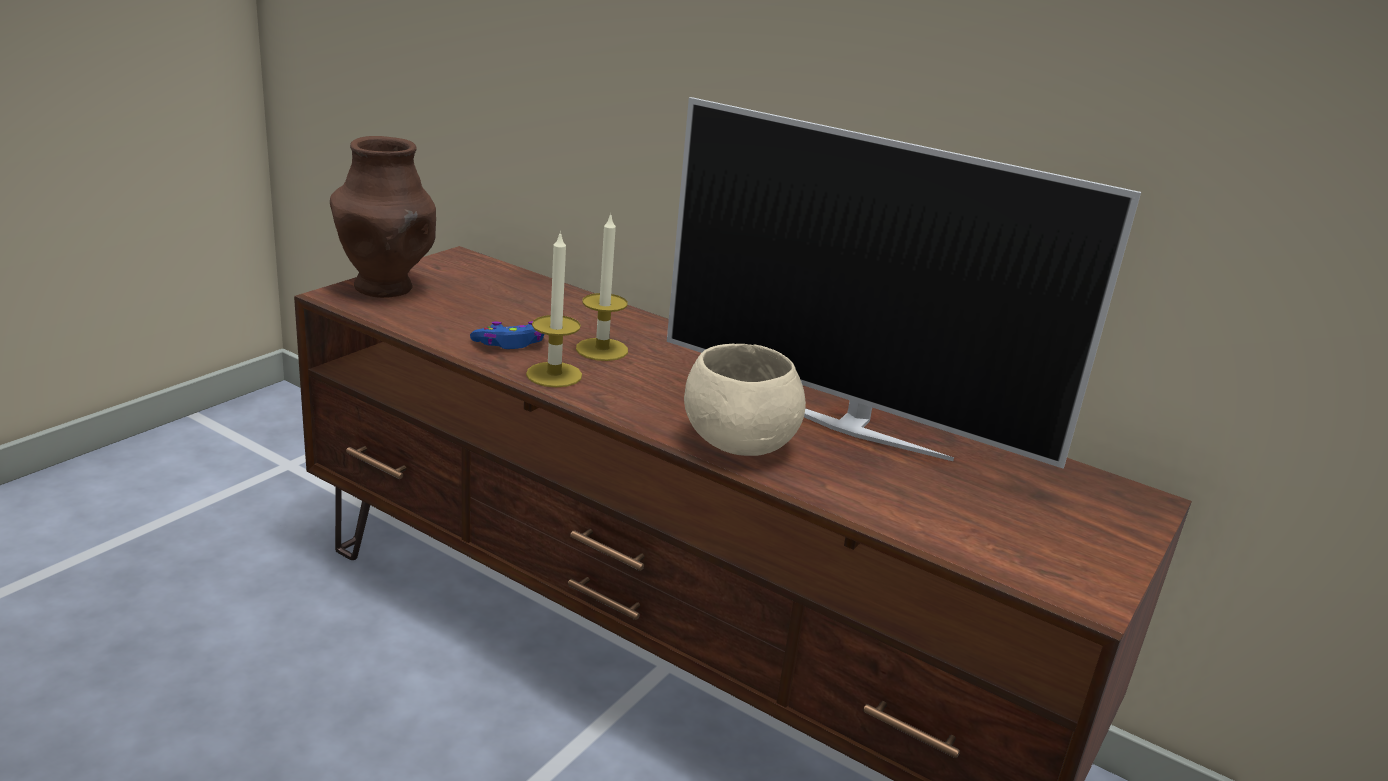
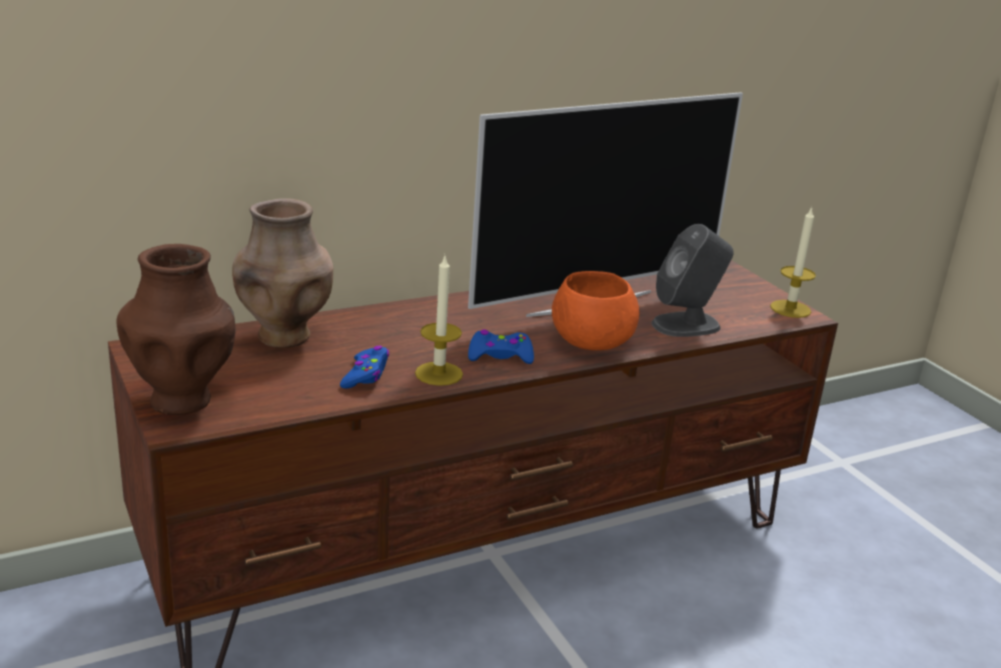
camera: 60 degrees left, 0 degrees up
(545, 298) = (284, 337): none -> brown vase
(602, 349) = (408, 344): candle -> candle (790, 309)
(635, 397) = (500, 355): none -> blue game controller
(739, 443) = (590, 343): beige bowl -> orange bowl
(892, 501) = (687, 325): none -> grey speaker

